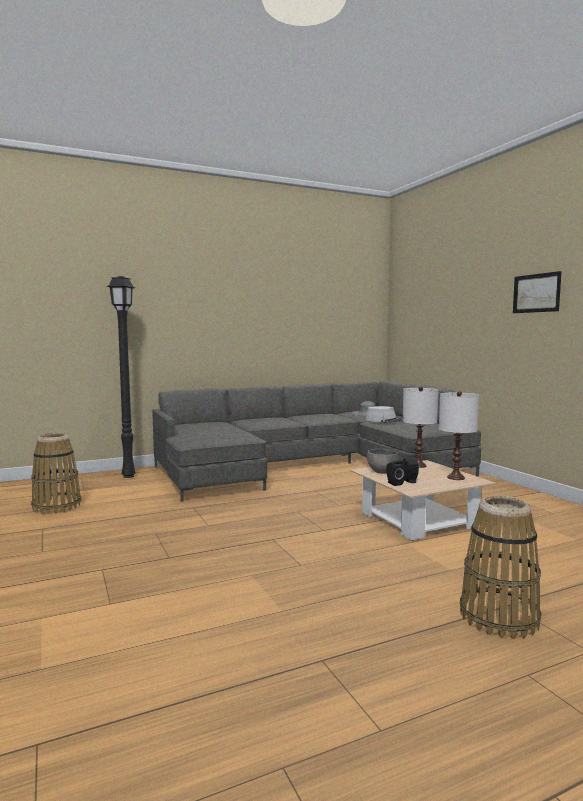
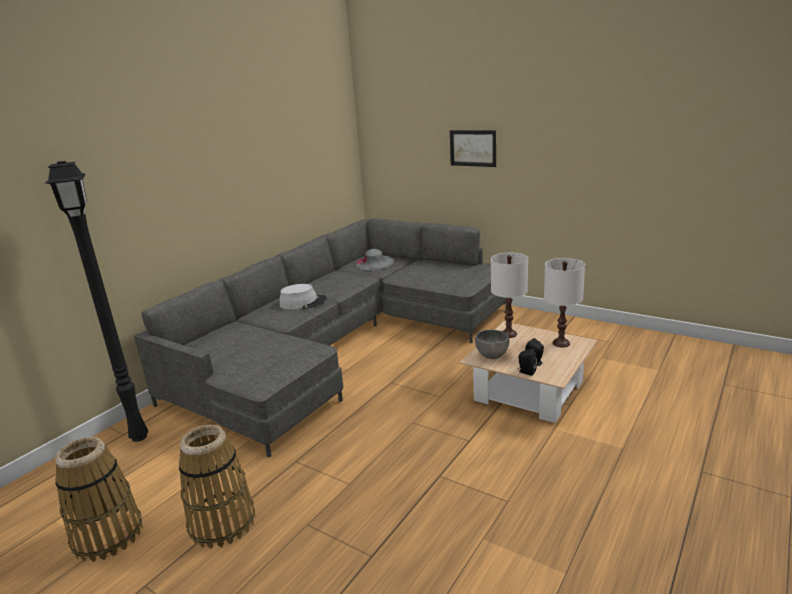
camera: 30 degrees left, 15 degrees up
(384, 420) = (409, 273): grey hat -> grey hat (303, 302)
(499, 617) = (711, 490): basket -> basket (222, 522)
(536, 293) = (565, 125): picture -> picture (473, 148)

